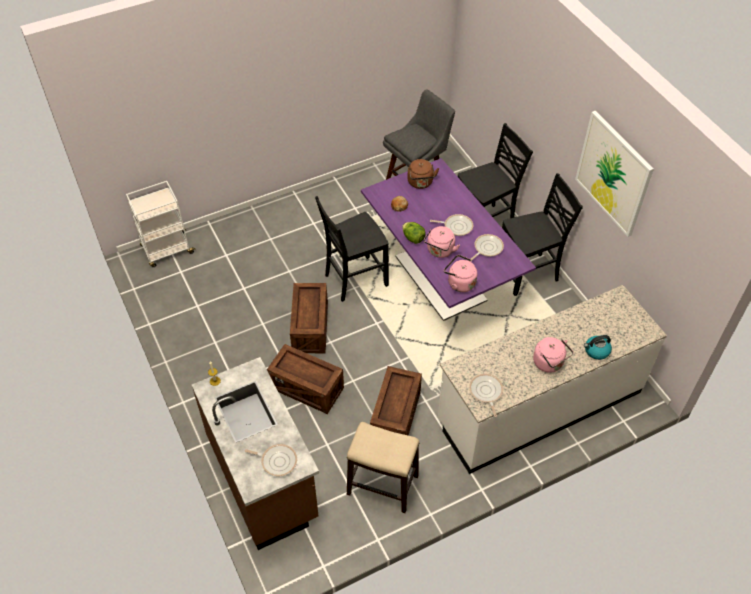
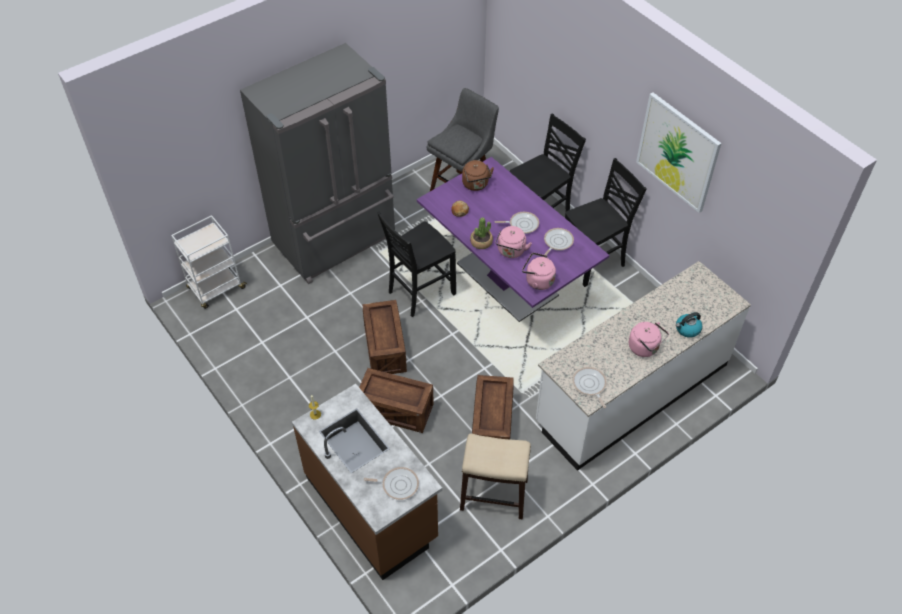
camera: 10 degrees left, 0 degrees up
(287, 221) = (336, 242): none -> grey fridge
(413, 238) = (481, 242): lettuce -> potted plant

